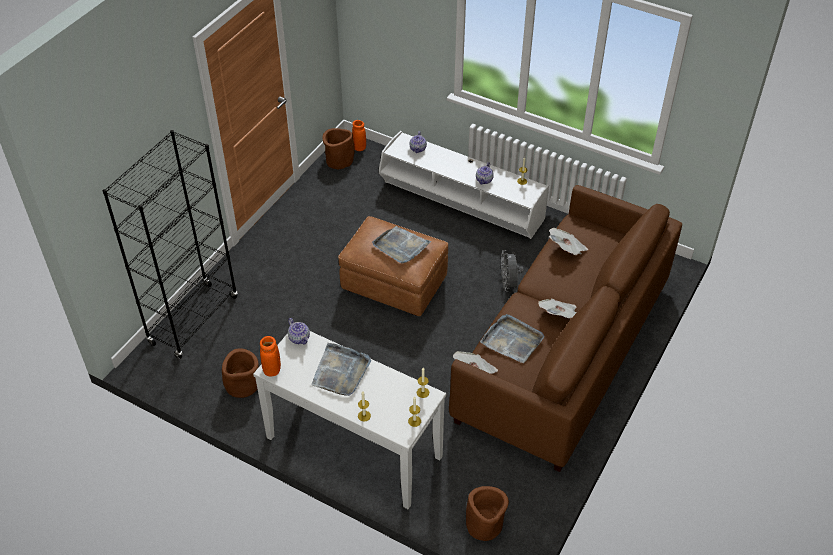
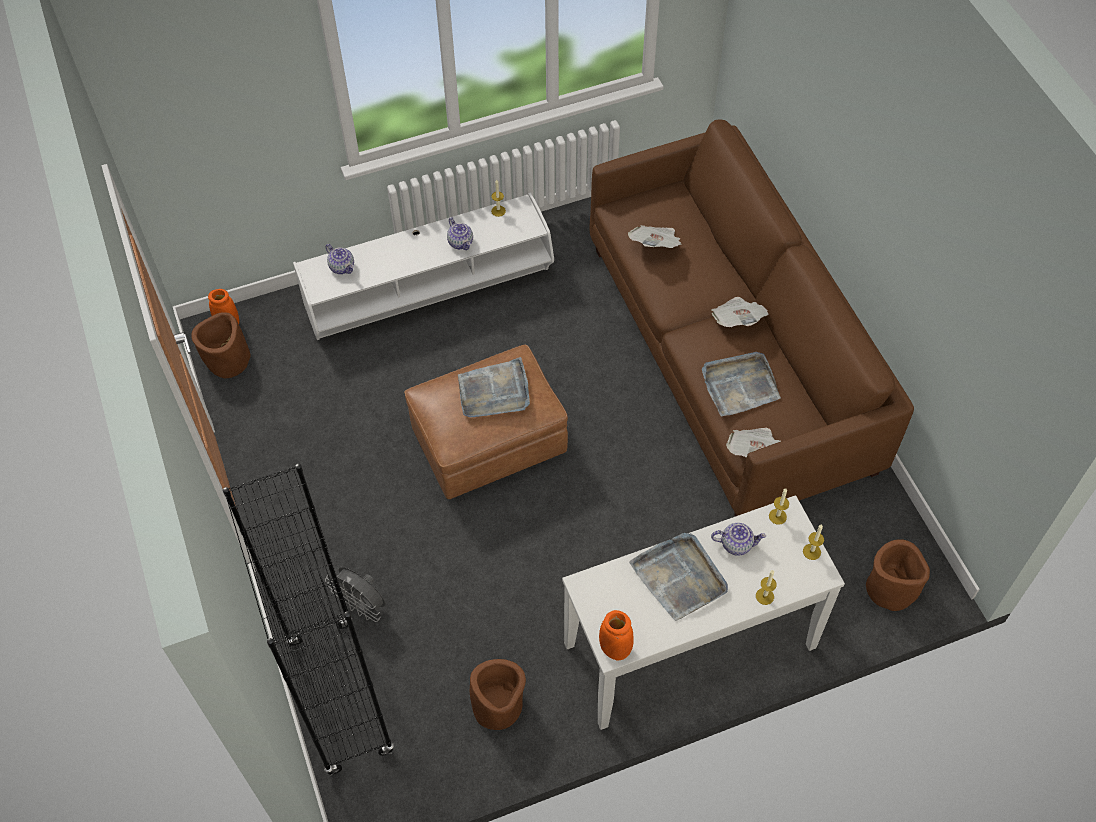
camera: 50 degrees left, 10 degrees up
(299, 338) = (590, 587): teapot -> teapot (736, 544)
(509, 285) = (594, 336): grey fan -> grey fan (362, 606)

